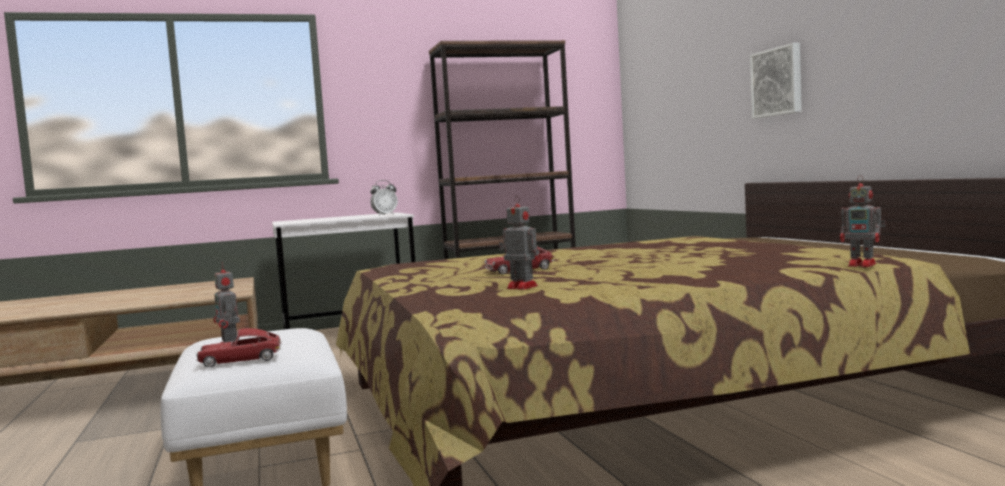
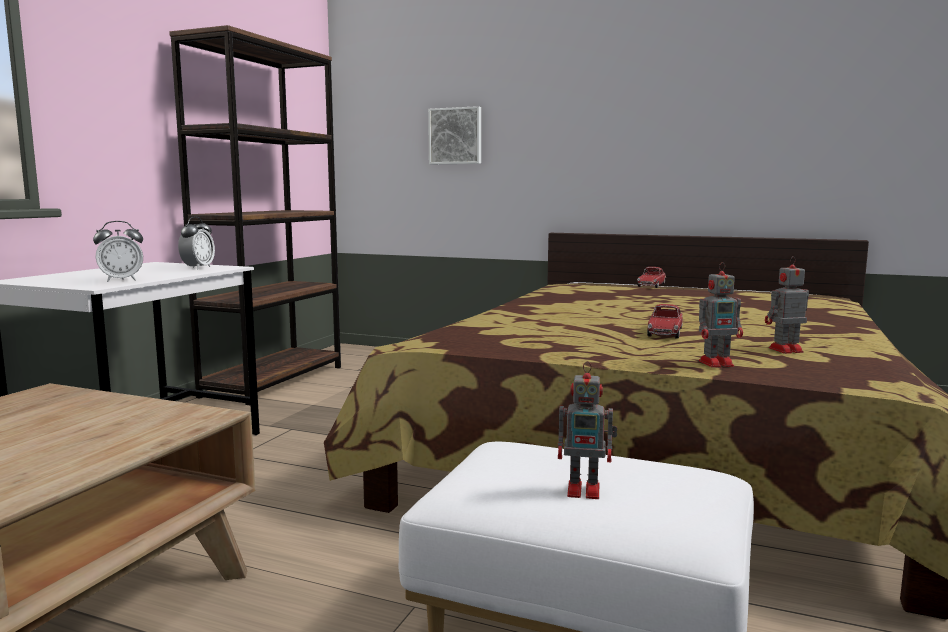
camera: 50 degrees left, 5 degrees up
(241, 360) = (686, 499): toy car -> toy car (651, 285)
(313, 221) = (122, 280): none -> alarm clock
(778, 82) = (590, 143): picture -> picture (456, 136)
(863, 265) = (852, 306): toy robot -> toy robot (717, 363)

